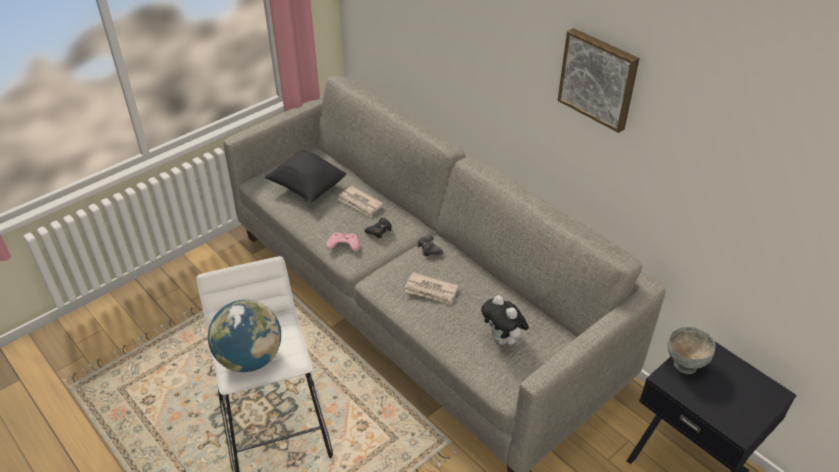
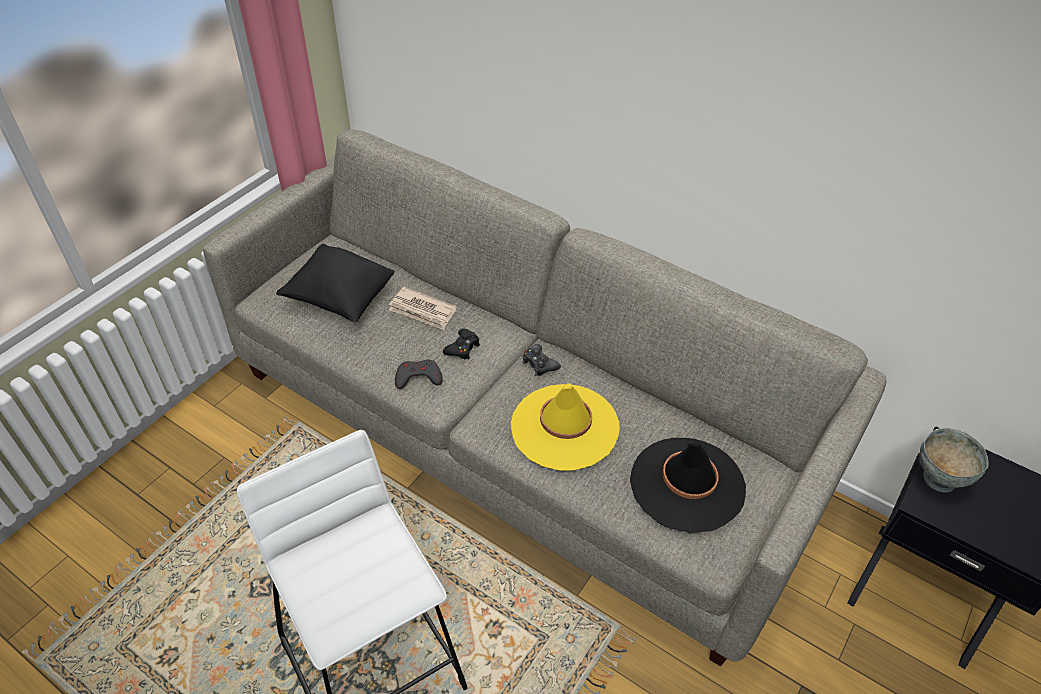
camera: 15 degrees left, 5 degrees up
(250, 358) = (348, 599): globe -> none
(343, 244) = (418, 377): pink game controller -> grey game controller
(431, 290) = (564, 427): newspaper -> yellow hat
(503, 340) = (686, 484): plush toy -> black hat
(599, 78) = (792, 99): picture -> none

